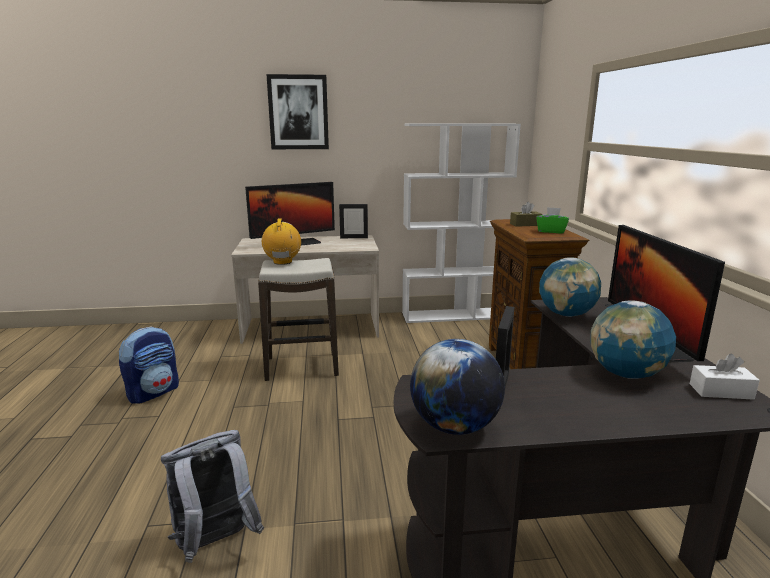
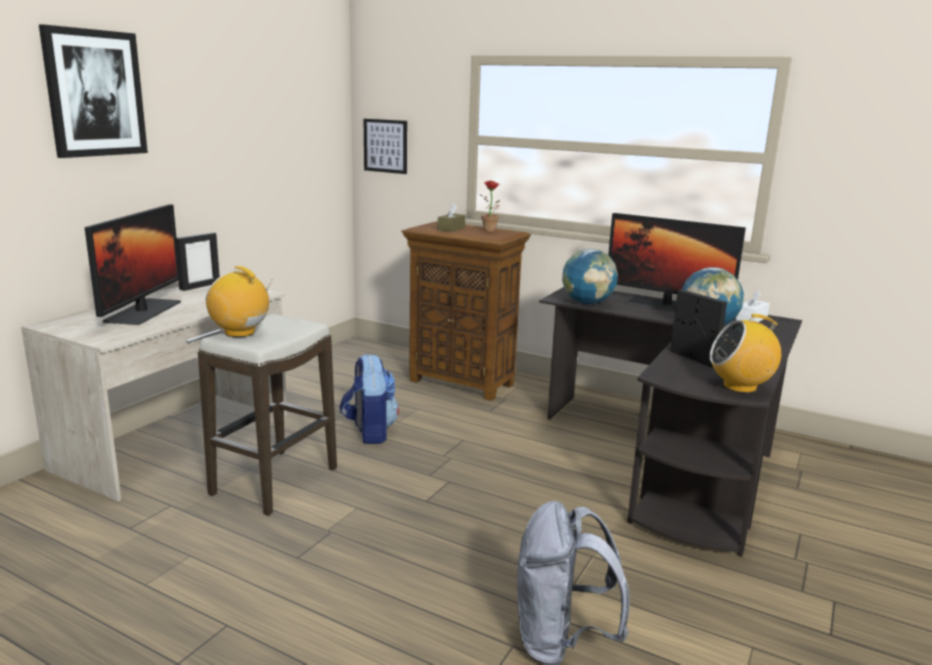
camera: 55 degrees left, 0 degrees up
(154, 392) = (142, 615): backpack -> backpack (369, 432)
(453, 315) = (313, 364): white bookcase -> none
(455, 426) = (740, 387): globe -> radio
(544, 152) = (385, 146): none -> picture
(551, 231) = (491, 231): green tissue box -> potted plant

